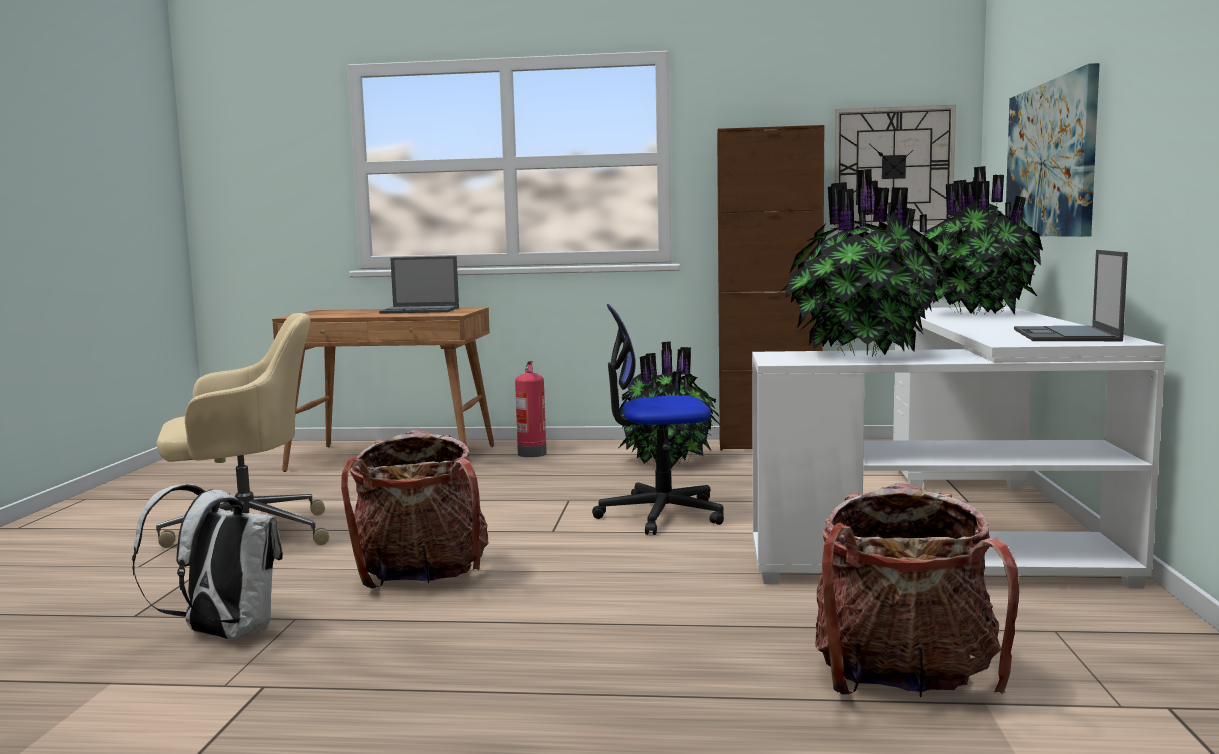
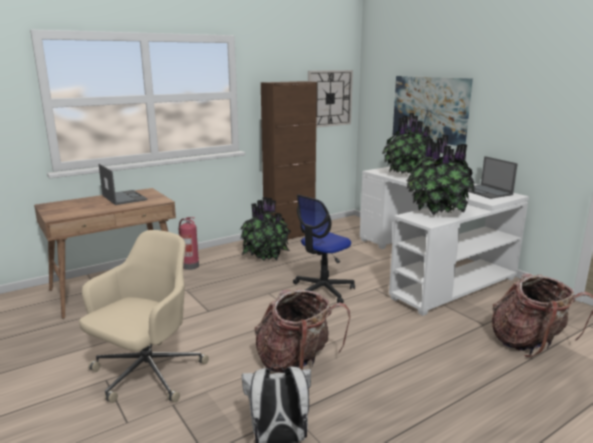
camera: 40 degrees left, 10 degrees up
(421, 310) = (124, 197): laptop -> laptop turned 90 degrees counterclockwise

